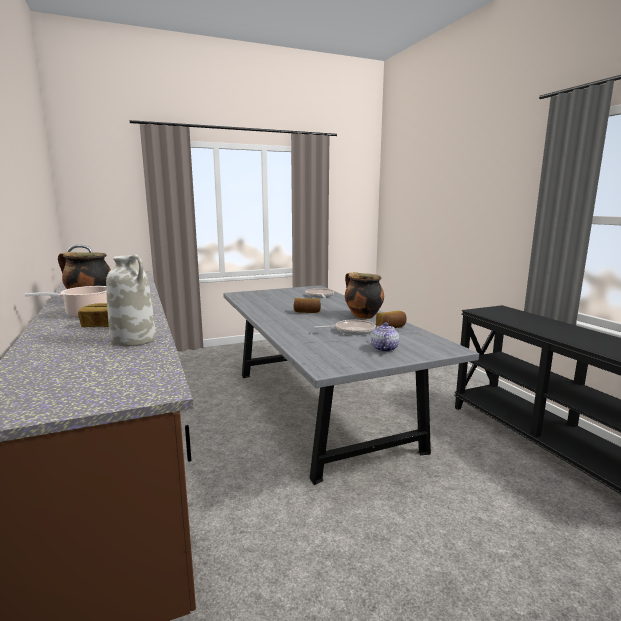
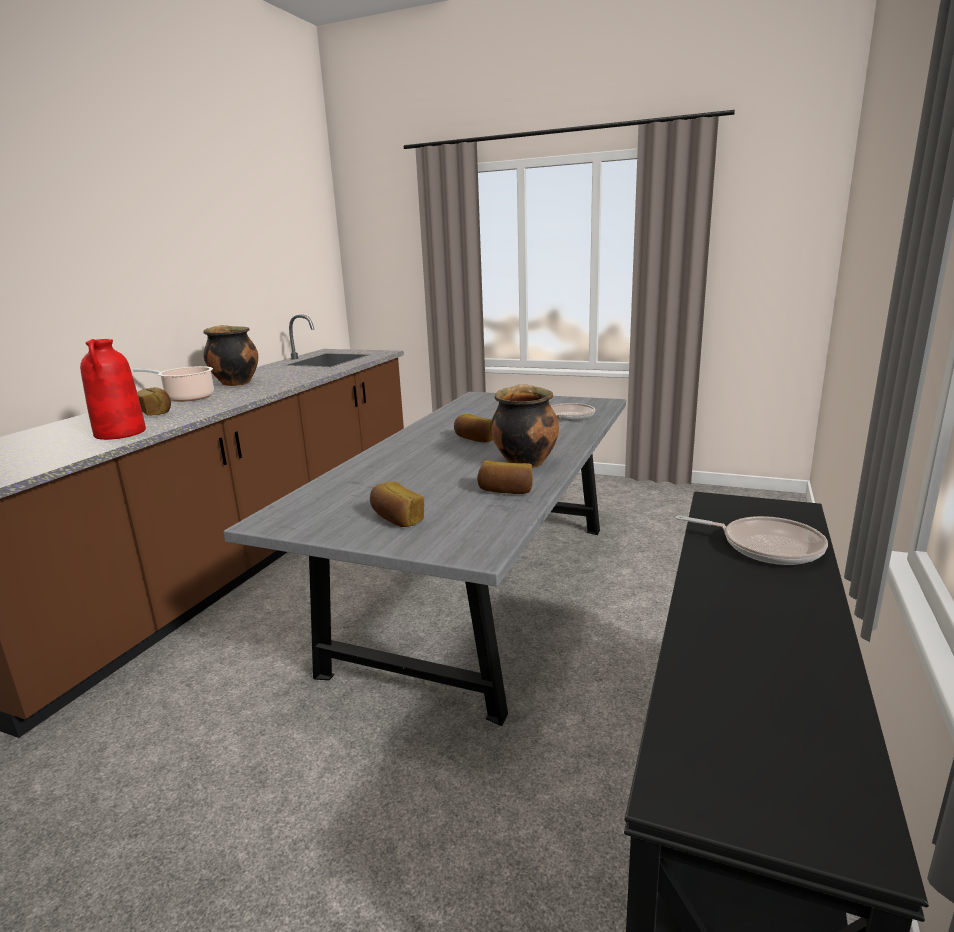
camera: 45 degrees right, 5 degrees up
(134, 340) = (120, 433): white vase -> red vase
(352, 331) = (442, 481): frying pan -> frying pan (765, 546)
(384, 349) = (396, 519): teapot -> bread

